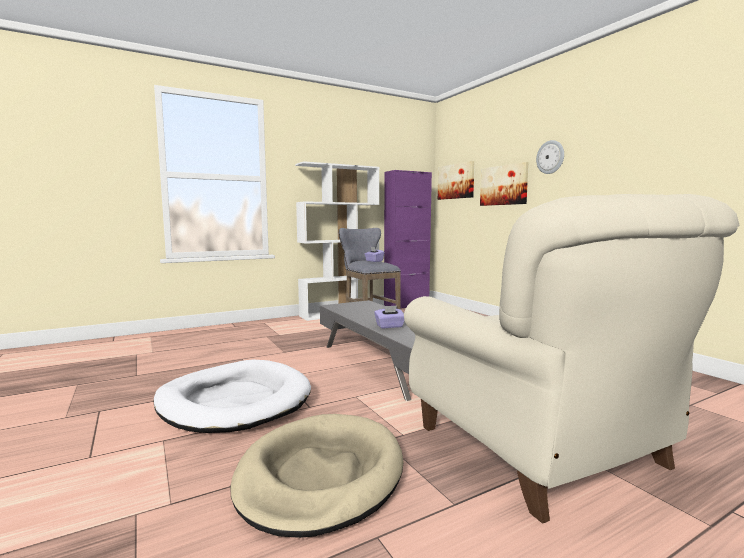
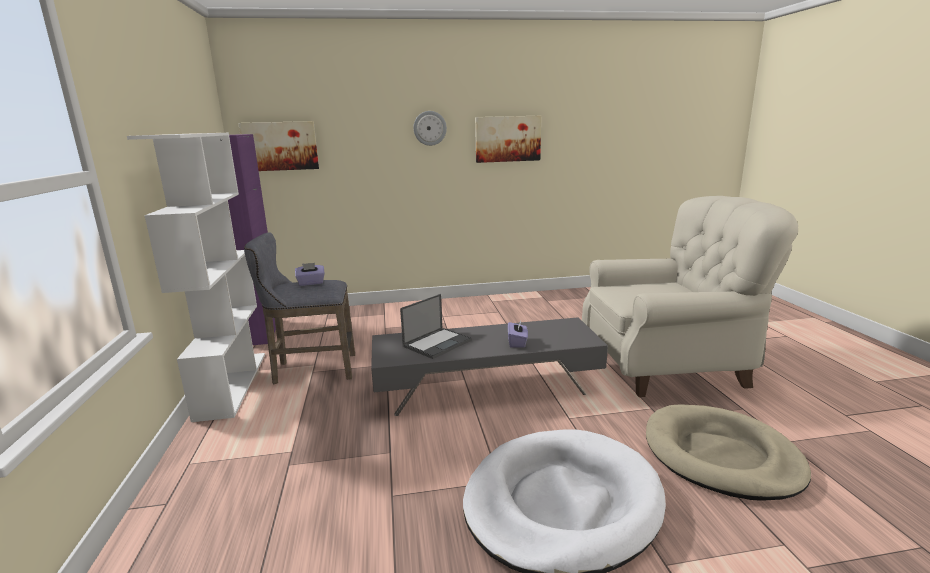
camera: 70 degrees left, 10 degrees up
(368, 311) = (437, 343): none -> laptop
(504, 185) = (369, 155): picture -> picture (507, 139)

